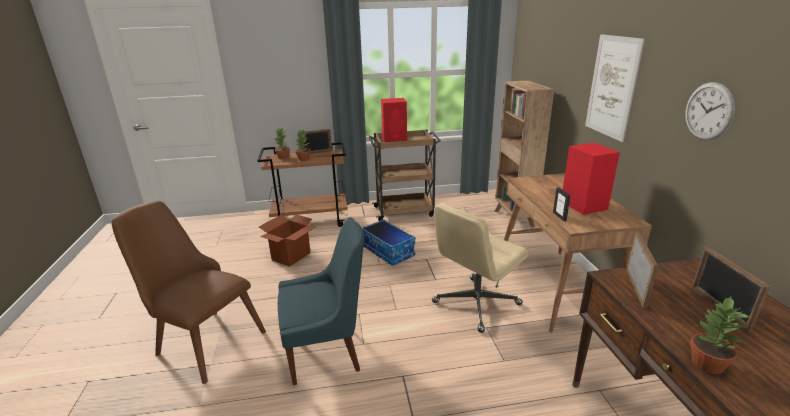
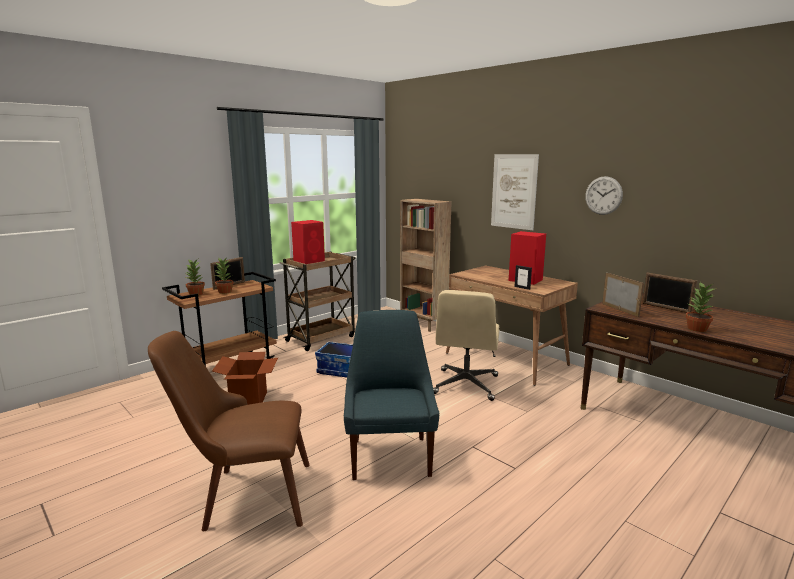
camera: 35 degrees left, 10 degrees down
(327, 351) = (390, 455): blue chair -> blue chair turned 45 degrees counterclockwise

